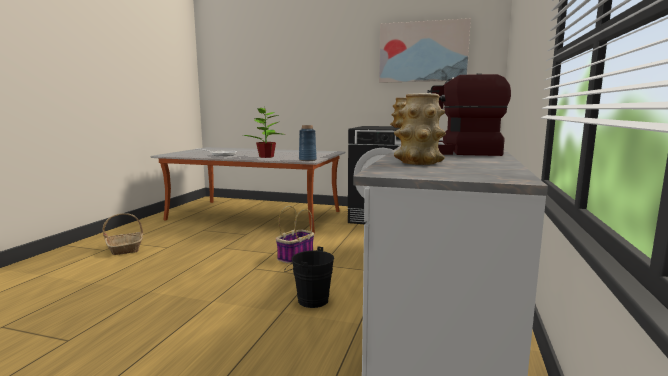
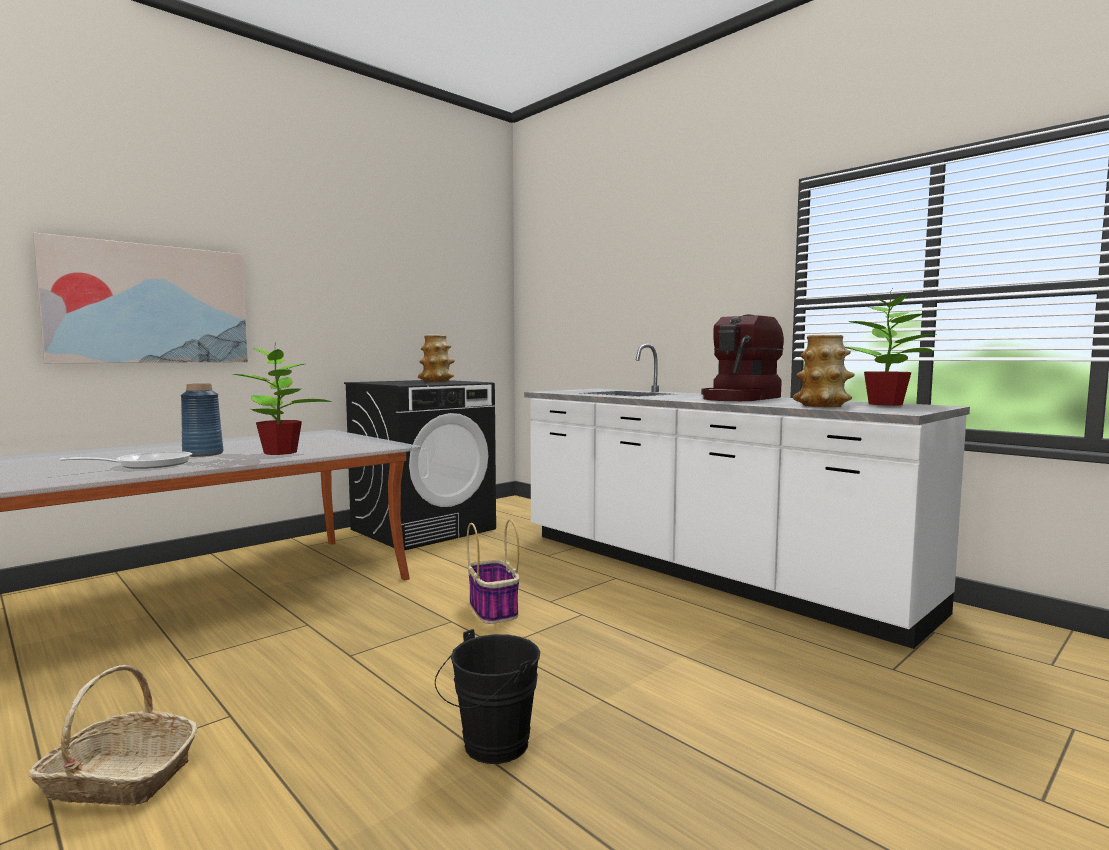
camera: 60 degrees left, 5 degrees down
(307, 160) = (386, 445): blue vase -> blue vase (202, 454)
(309, 300) = (662, 632): black bucket -> black bucket (490, 747)
(423, 52) = (422, 267): picture -> picture (149, 304)
(488, 170) = (886, 404): none -> potted plant

